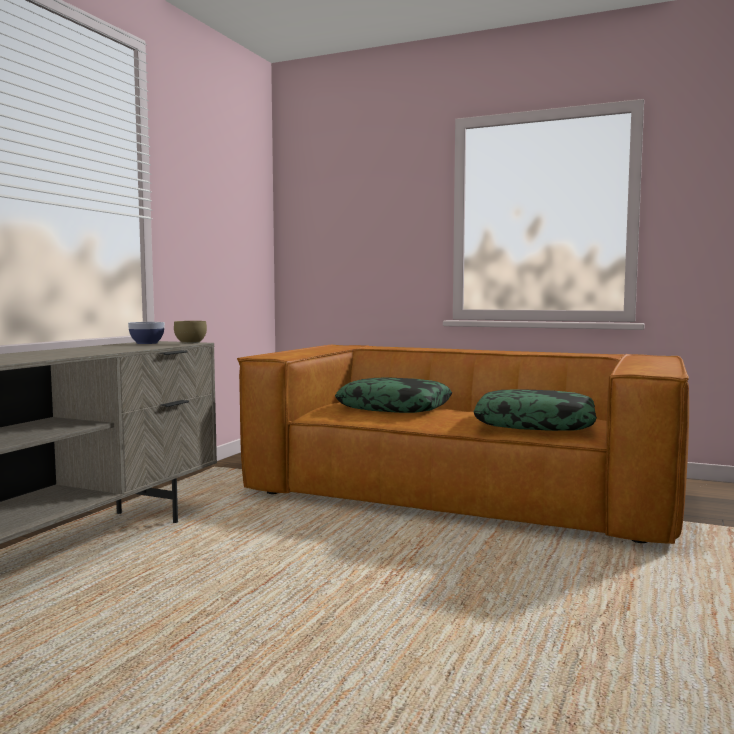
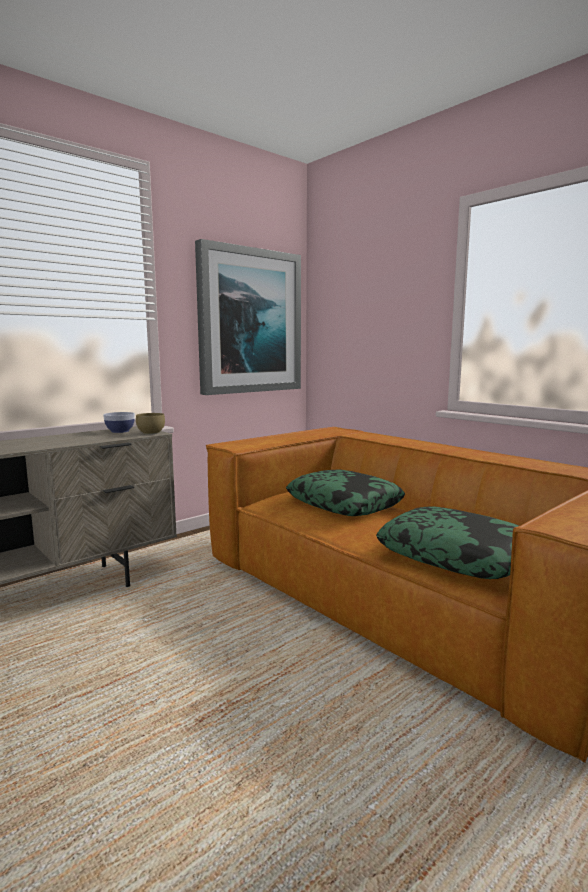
camera: 25 degrees right, 5 degrees up
(228, 229) = (249, 321): none -> picture

